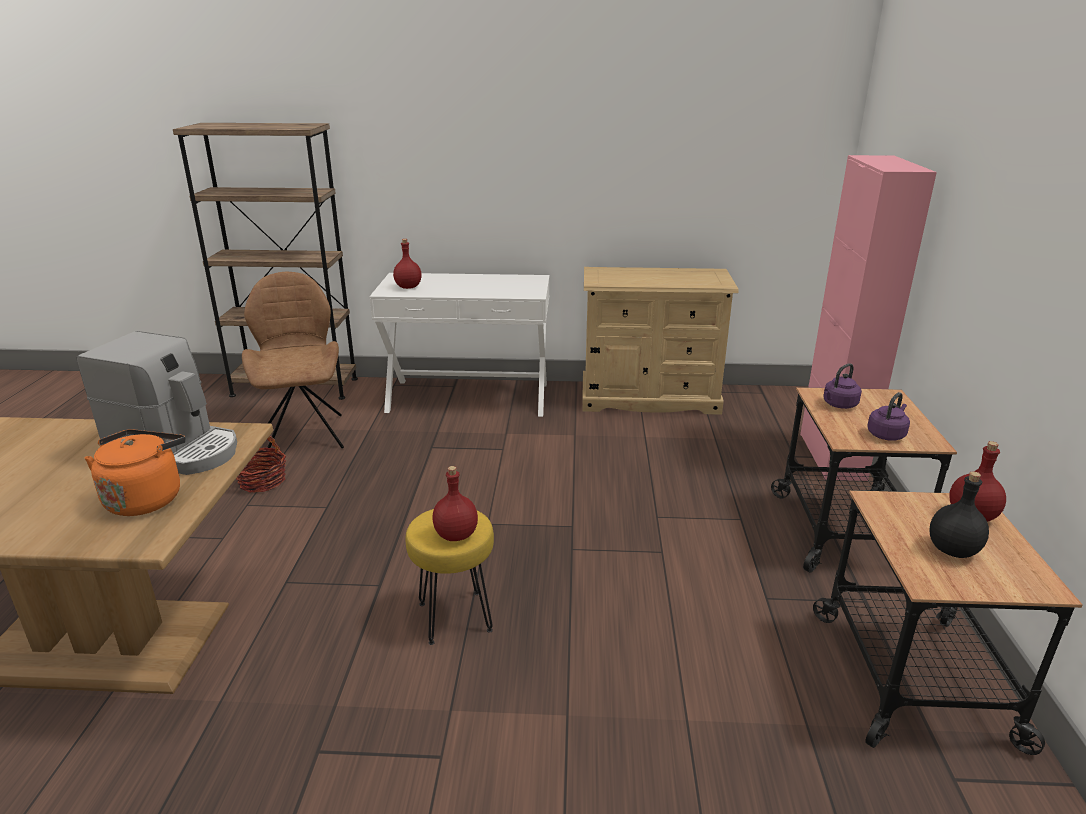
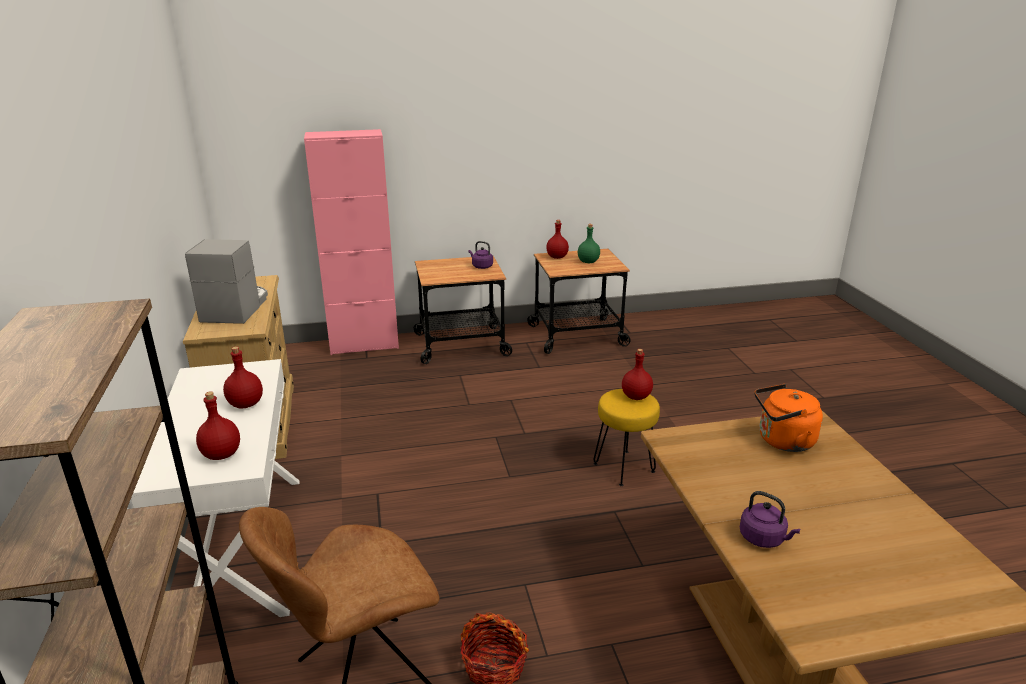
camera: 105 degrees left, 0 degrees up
(177, 451) = (720, 457): coffee machine -> coffee machine (236, 308)
(472, 290) = (245, 404): none -> red bottle
(838, 405) = (446, 275): purple kettle -> purple kettle (764, 539)
(952, 550) = (588, 262): black bottle -> green bottle

